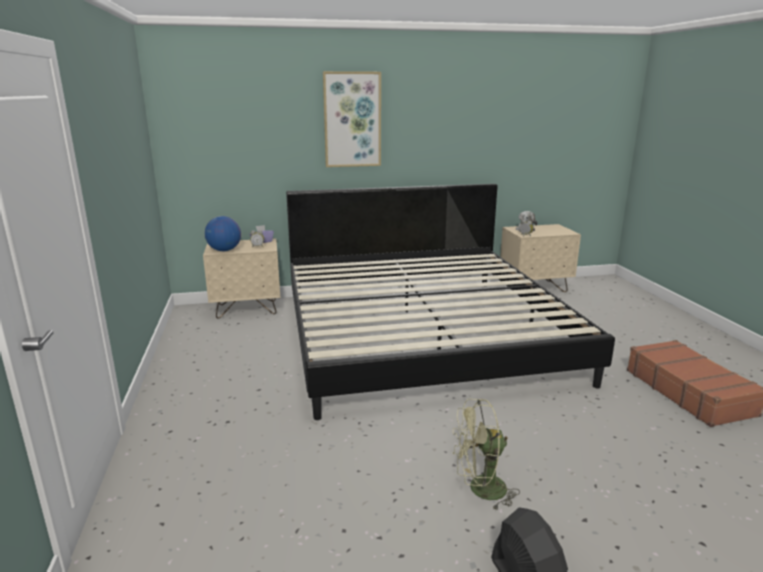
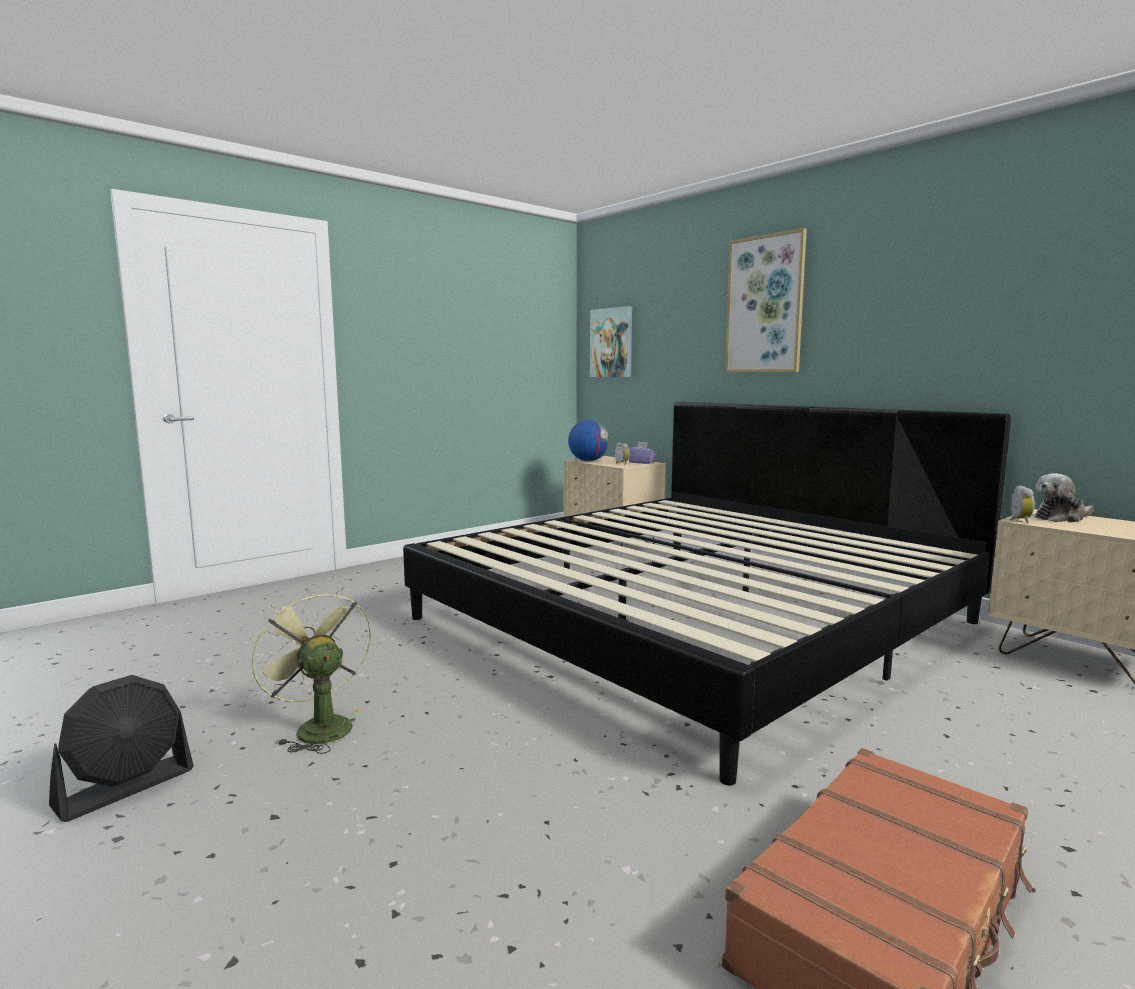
camera: 60 degrees right, 10 degrees down
(201, 144) = (611, 343): none -> picture

